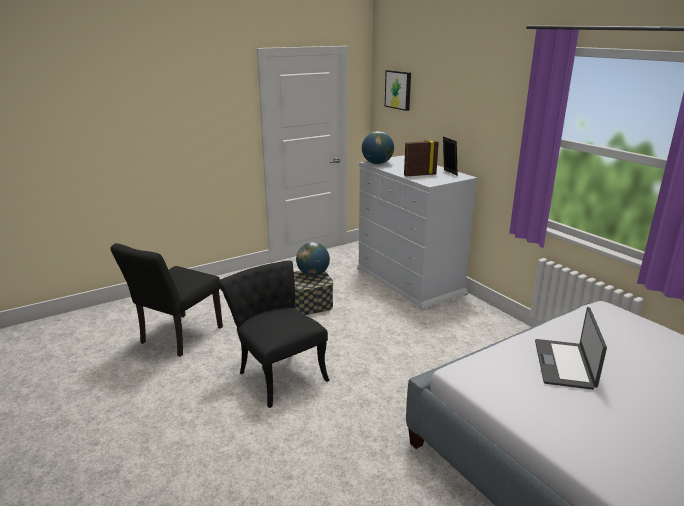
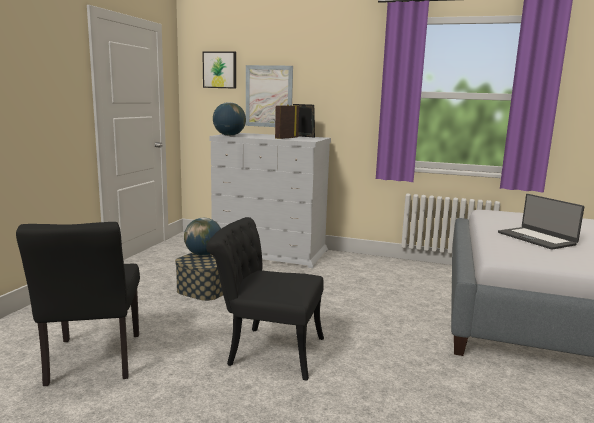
camera: 40 degrees left, 10 degrees down
(433, 122) = (269, 96): none -> picture

